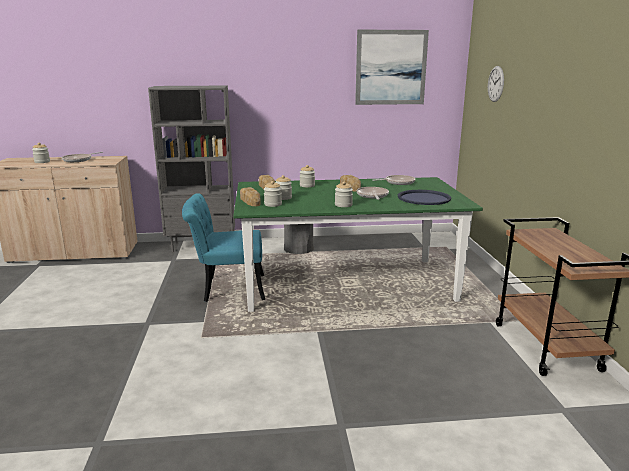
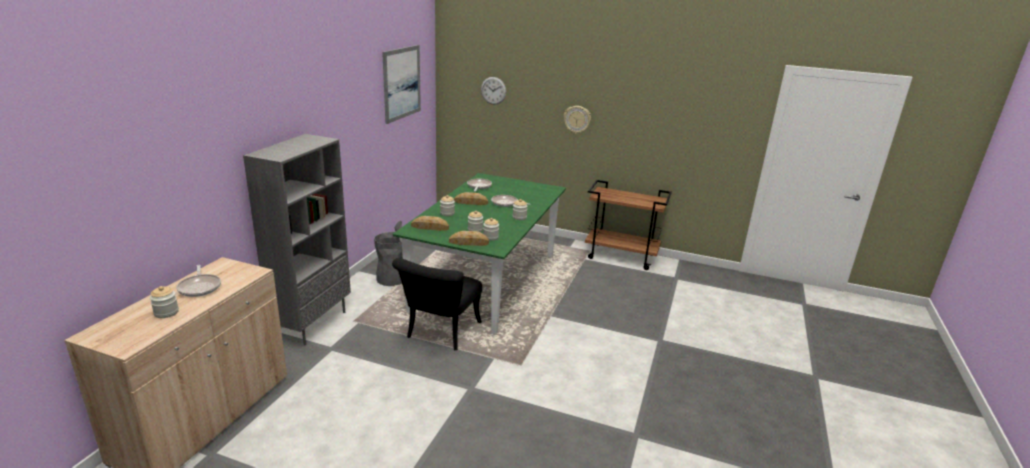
camera: 65 degrees left, 5 degrees up
(227, 289) = (440, 334): turquoise chair -> black chair
(424, 198) = (530, 193): blue tray -> none
(553, 120) = (577, 119): none -> wall clock

